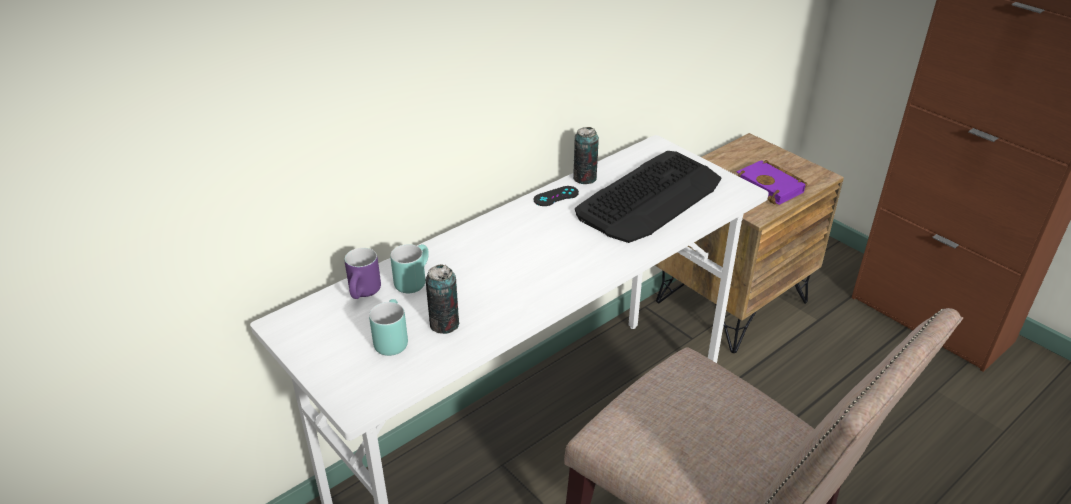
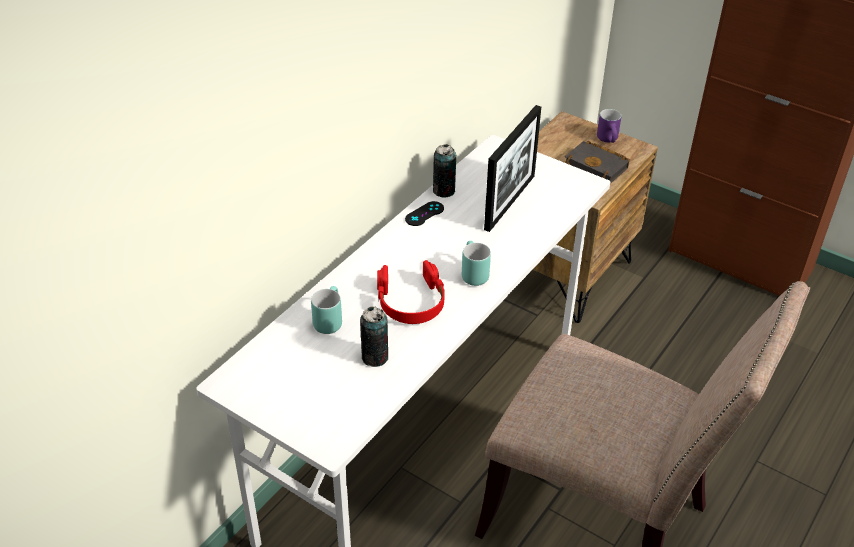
camera: 15 degrees left, 5 degrees up
(365, 294) = (290, 341): purple mug -> purple mug (609, 140)
(390, 340) = (333, 381): turquoise mug -> turquoise mug (471, 274)
(506, 276) = (411, 302): none -> red headphones
(650, 197) = (510, 202): keyboard -> picture frame
(772, 187) = (598, 166): purple book -> black book

